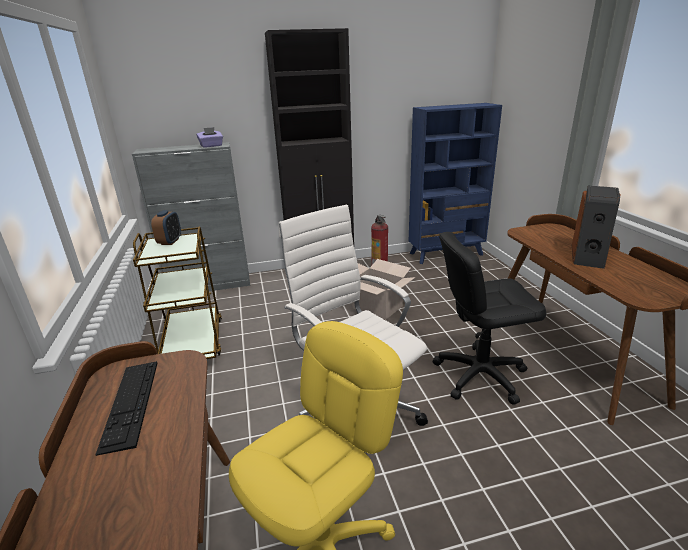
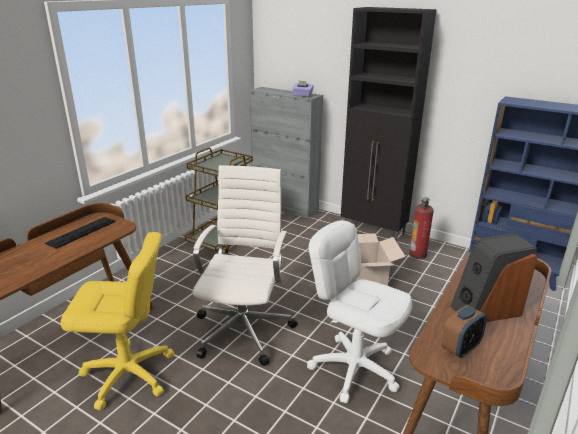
camera: 45 degrees right, 0 degrees up
(170, 242) = (227, 160): alarm clock -> alarm clock (460, 348)
(479, 375) = (354, 368): black office chair -> white office chair

